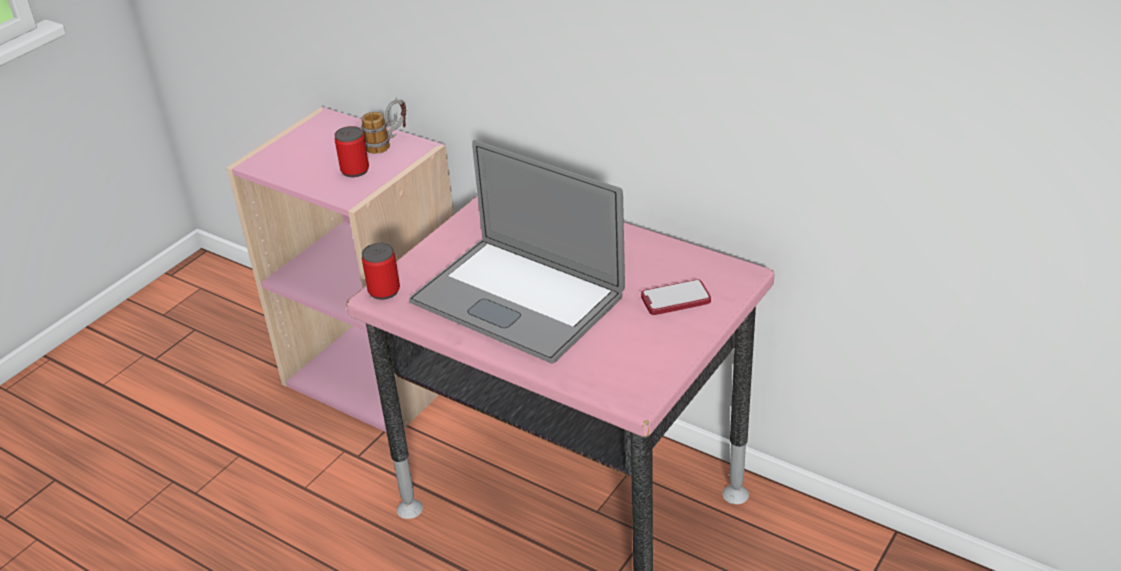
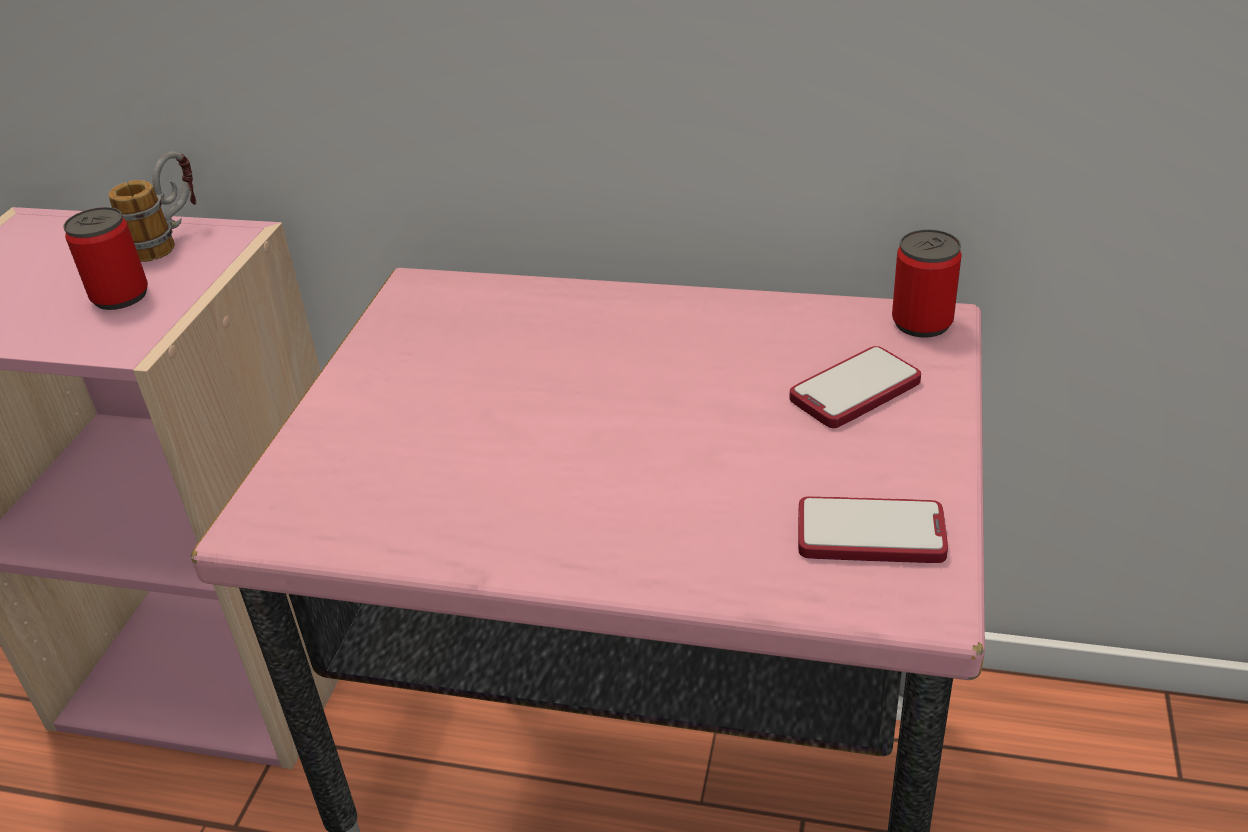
camera: 20 degrees left, 0 degrees up
(384, 291) = (268, 510): can -> can (922, 322)
(517, 299) = (557, 460): laptop -> none
(634, 365) = (870, 534): none -> phone

